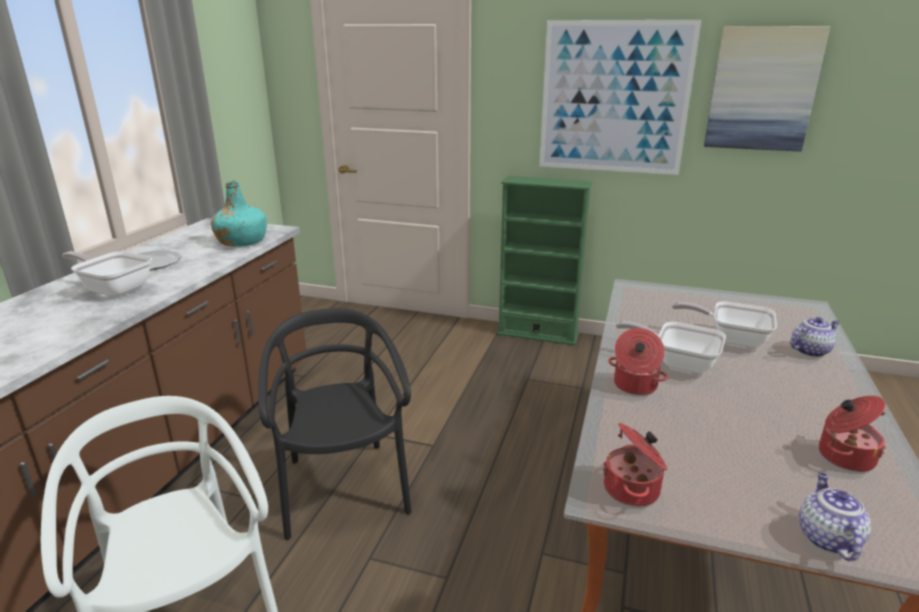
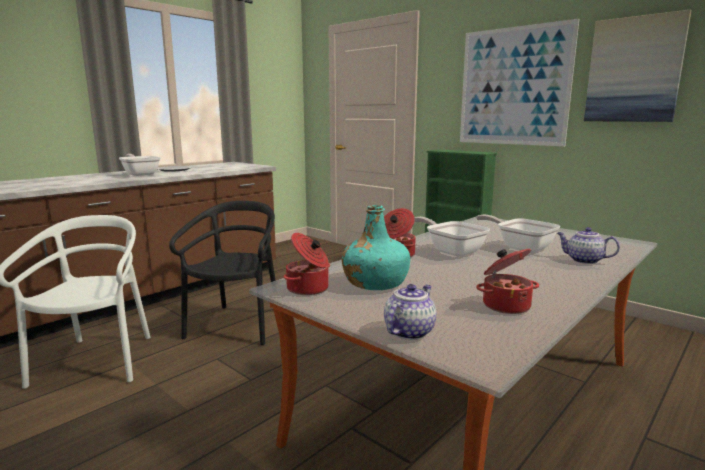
camera: 25 degrees right, 10 degrees down
(242, 242) = (233, 168): turquoise bottle -> turquoise bottle (375, 283)
(810, 350) = (583, 260): teapot -> teapot turned 150 degrees counterclockwise

